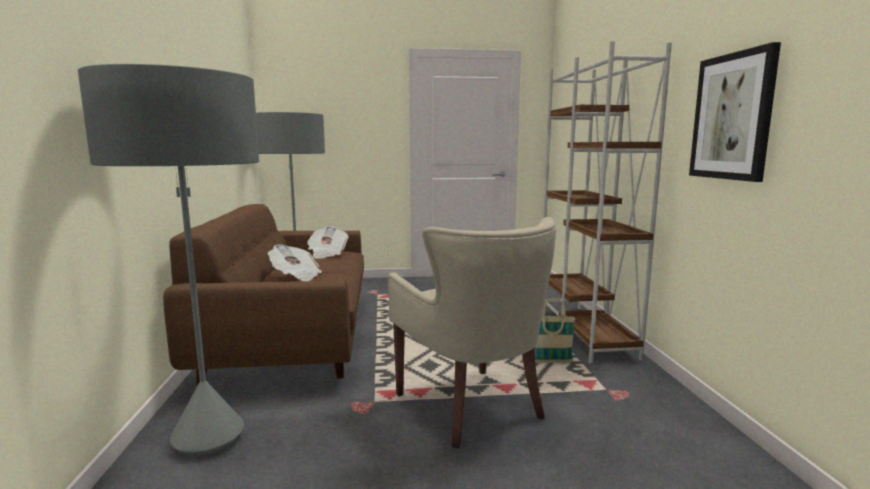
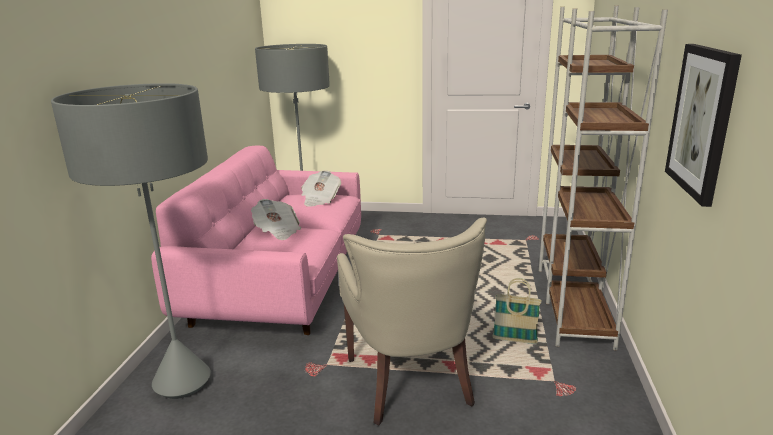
camera: 15 degrees right, 10 degrees up
(293, 337) = (281, 282): brown sofa -> pink sofa

